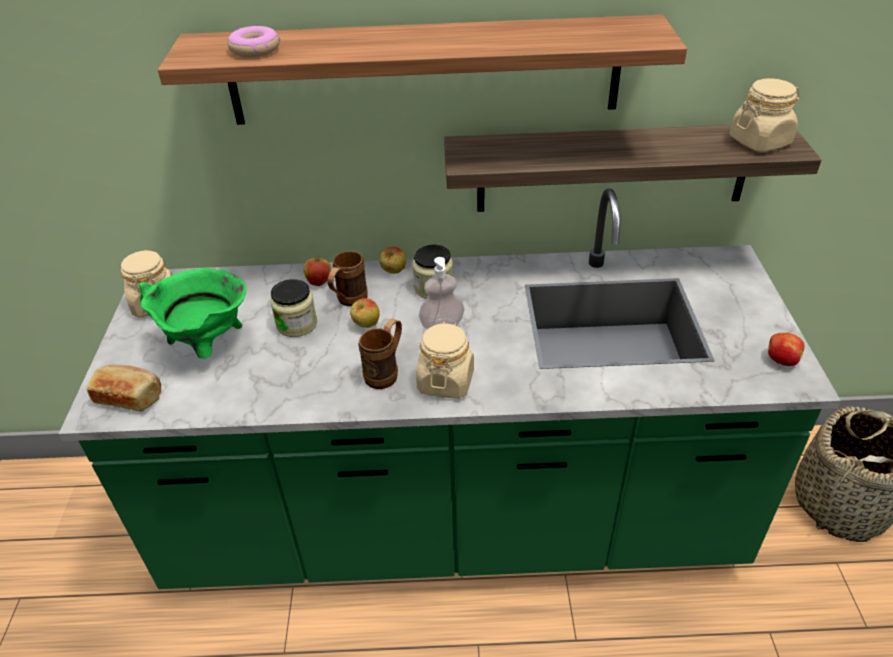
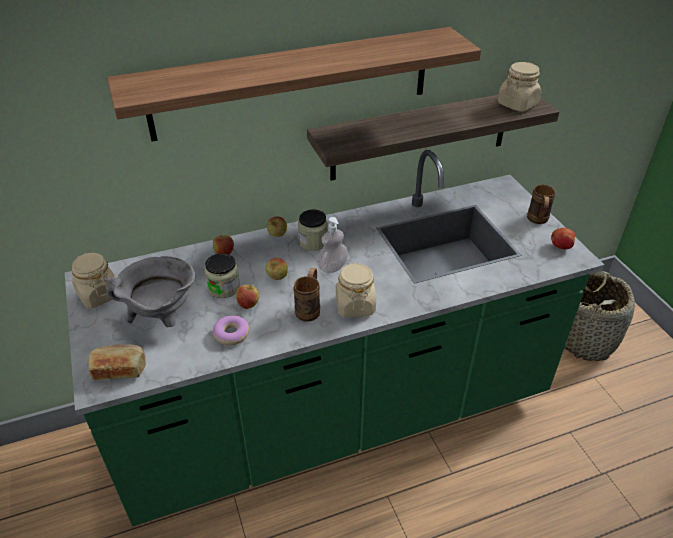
camera: 20 degrees left, 0 degrees up
(208, 345) = (162, 317): green cooking pot -> grey cooking pot
(255, 50) = (181, 83): donut -> donut (231, 334)
(314, 352) = (249, 305): none -> apple
(348, 301) = (254, 263): brown mug -> brown mug (537, 221)

